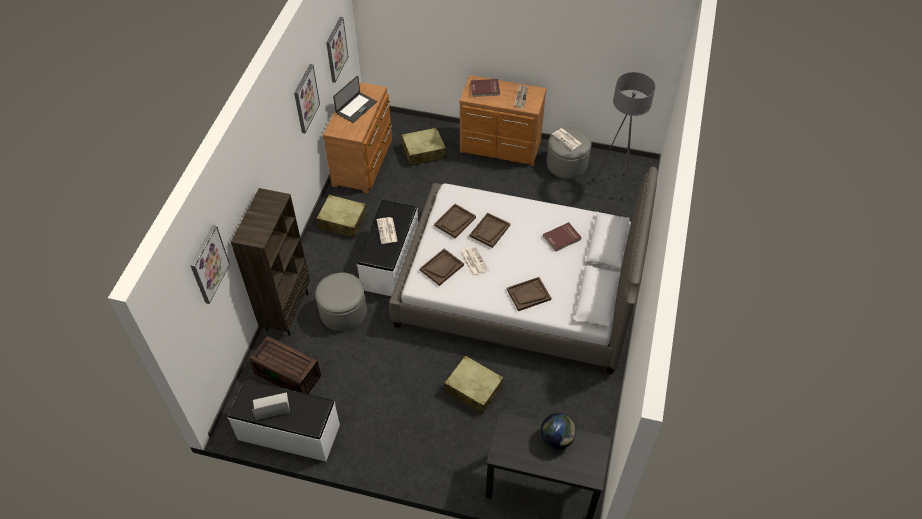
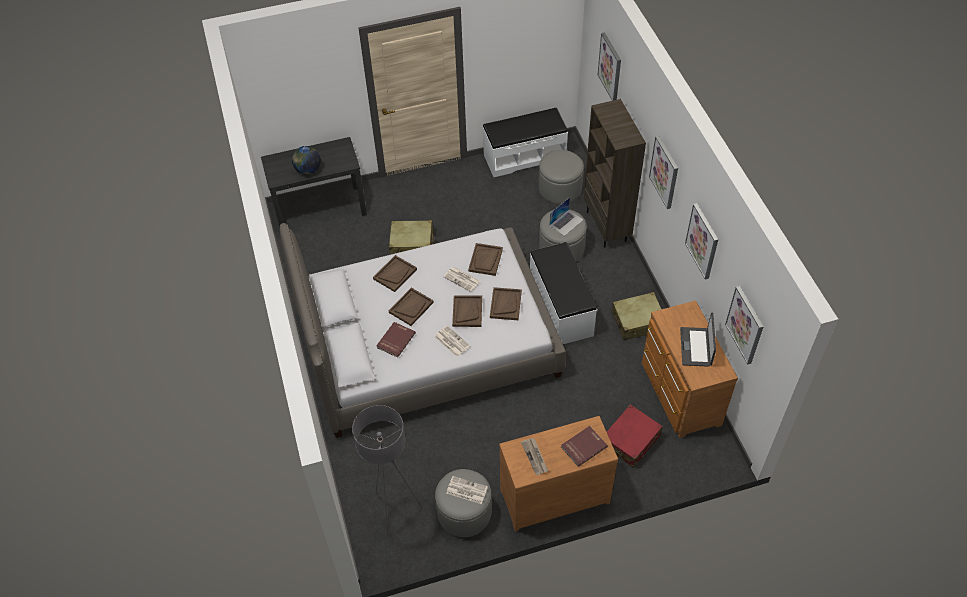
camera: 150 degrees right, 0 degrees up
(271, 406) = (532, 123): laptop -> laptop (566, 222)
(273, 156) = (664, 172): none -> picture
(289, 374) = (560, 188): brown storage box -> grey ottoman
(387, 231) = (564, 279): newspaper -> newspaper (451, 341)
(423, 152) = (631, 440): beige suitcase -> red suitcase
(533, 258) = (411, 307): none -> brown tray

